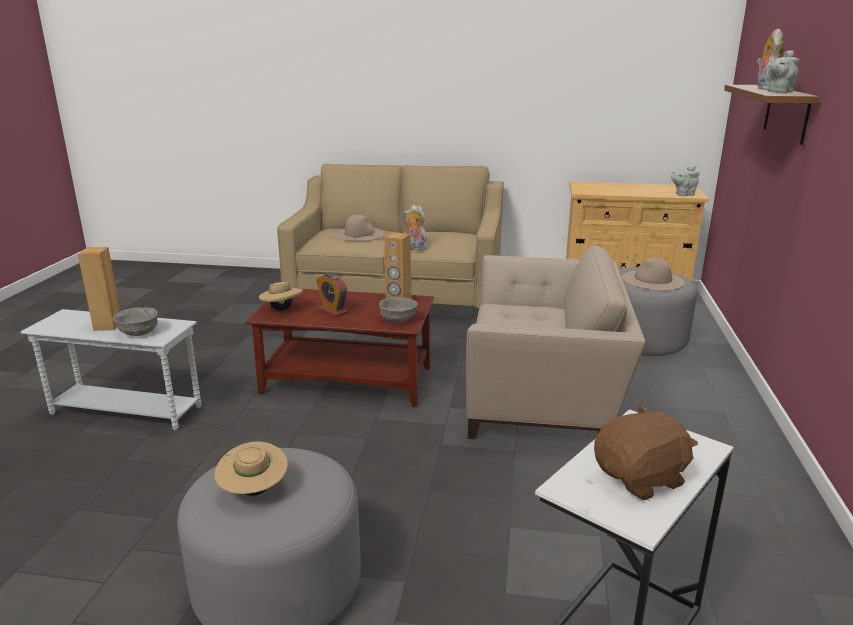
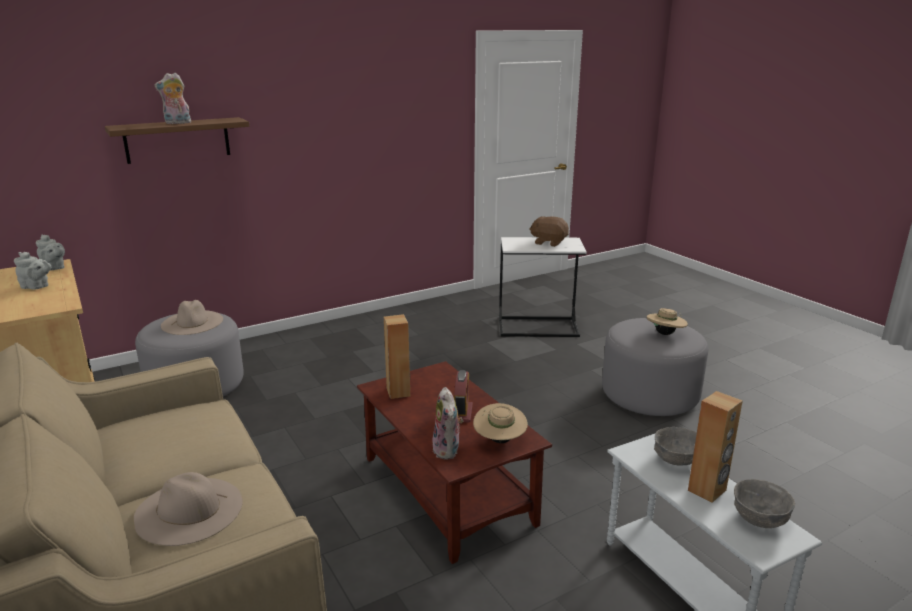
camera: 130 degrees left, 0 degrees up
(397, 320) = (436, 376): grey bowl -> grey bowl (760, 518)
(415, 248) = (225, 436): plush toy -> plush toy (448, 450)
(543, 396) = (359, 393): beige armchair -> none
(778, 92) = (212, 121): grey teapot -> grey teapot (37, 287)

